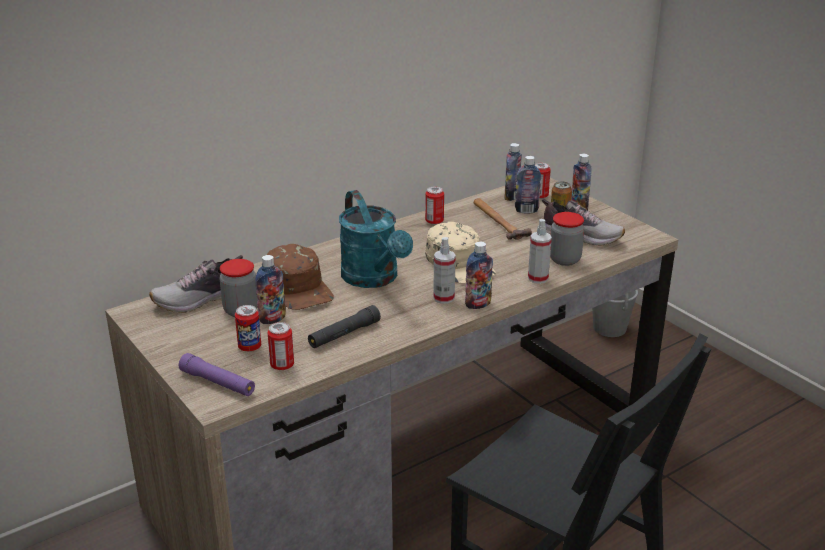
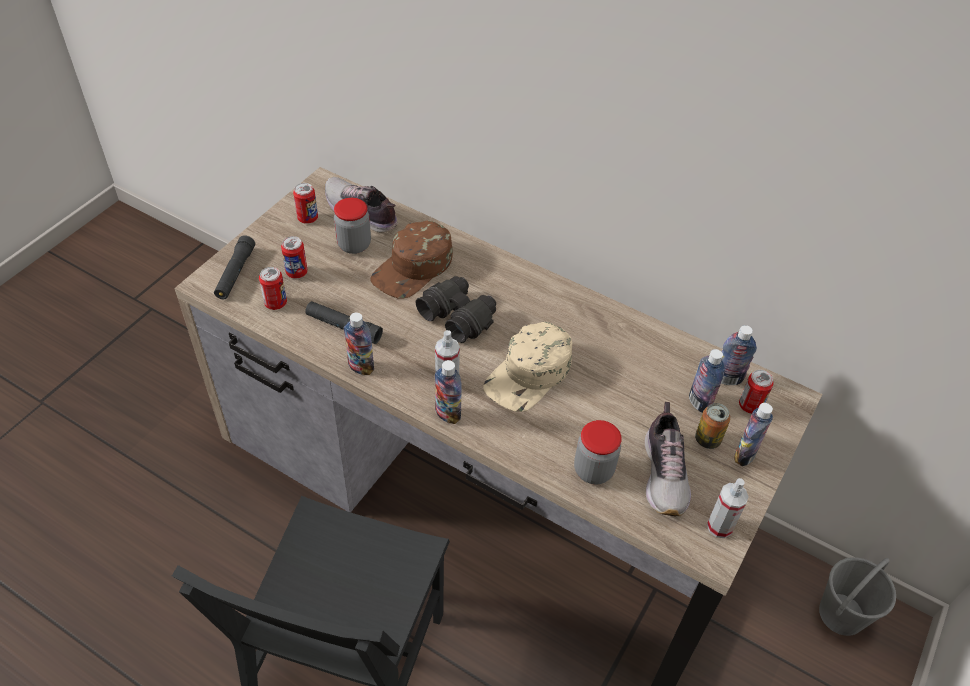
camera: 65 degrees right, 20 degrees up
(218, 383) = (235, 273): purple flashlight -> black flashlight
(272, 319) = (349, 270): bottle -> bottle (361, 367)
(374, 279) = (458, 316): turquoise watering can -> black binoculars
(434, 221) = (613, 325): can -> can (307, 218)
(498, 221) = (652, 382): hammer -> none
(538, 278) = (533, 454): spray bottle -> spray bottle (719, 526)

